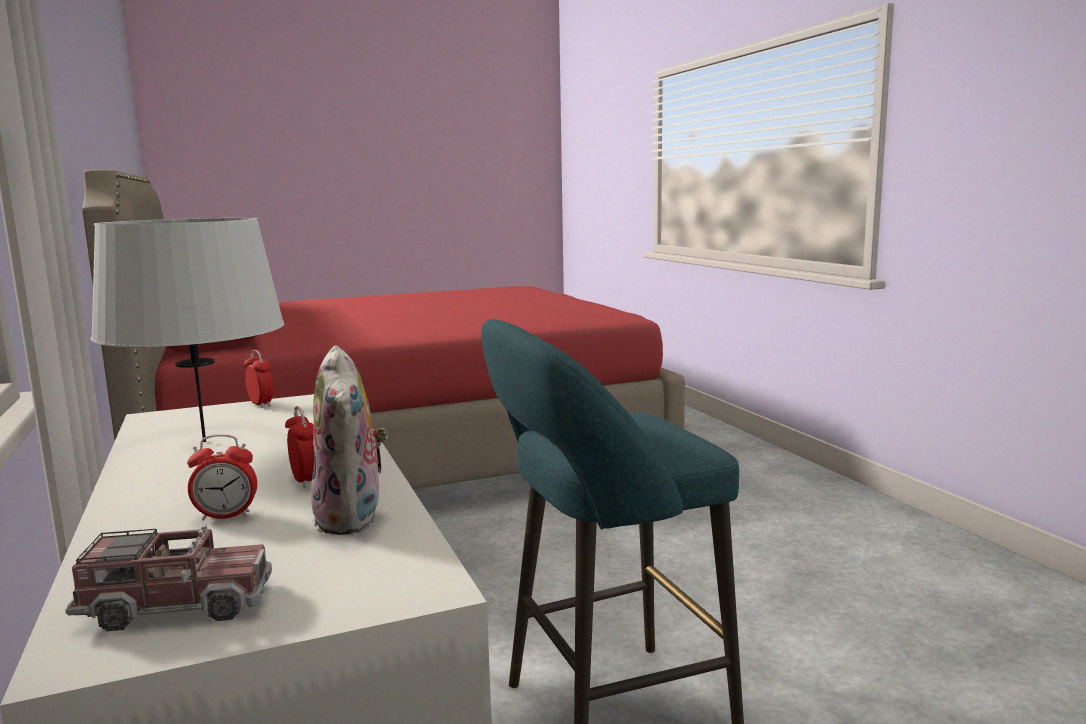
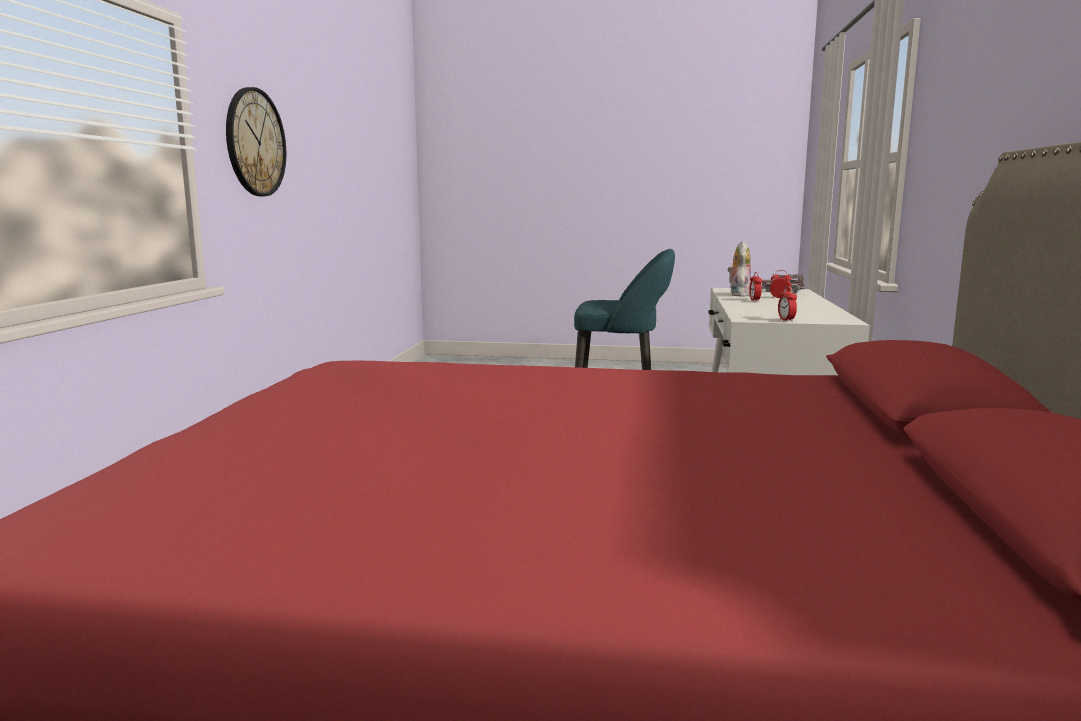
camera: 150 degrees left, 0 degrees up
(203, 442) = (805, 311): grey table lamp -> none
(995, 110) = (255, 142): none -> wall clock

